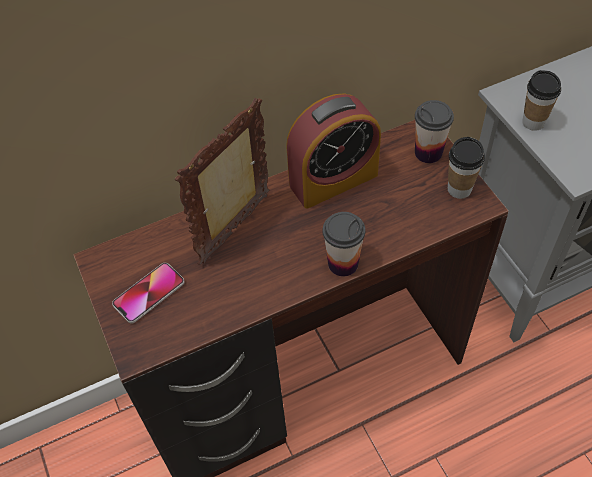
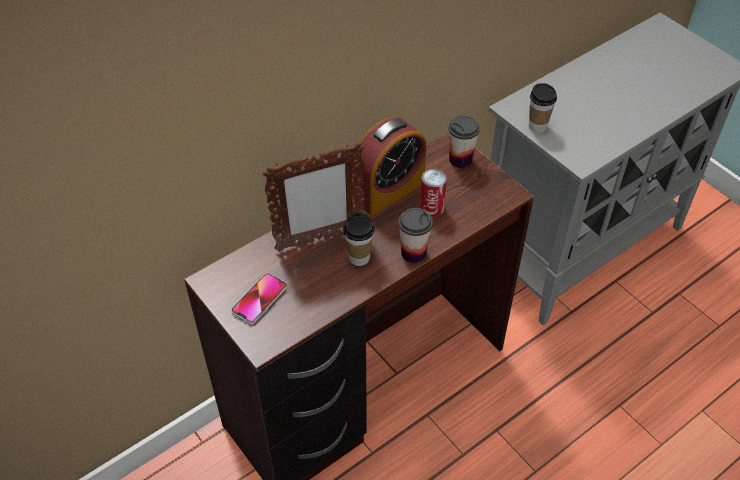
camera: 15 degrees left, 5 degrees down
(236, 228) = (318, 239): picture frame -> picture frame turned 135 degrees counterclockwise
(379, 208) = (431, 208): none -> can
(459, 189) = (492, 184): cup -> cup (359, 258)

